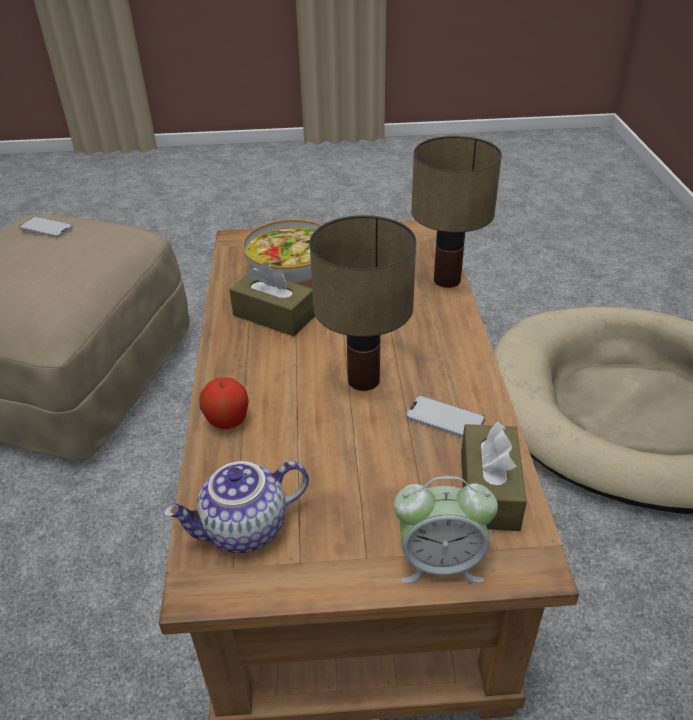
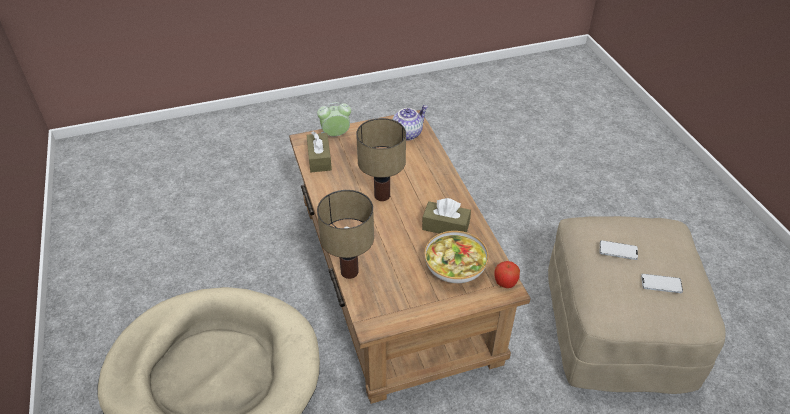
camera: 165 degrees right, 5 degrees up
(227, 421) = (436, 168): apple -> apple (505, 282)
(445, 419) = (340, 183): phone -> phone (618, 250)

